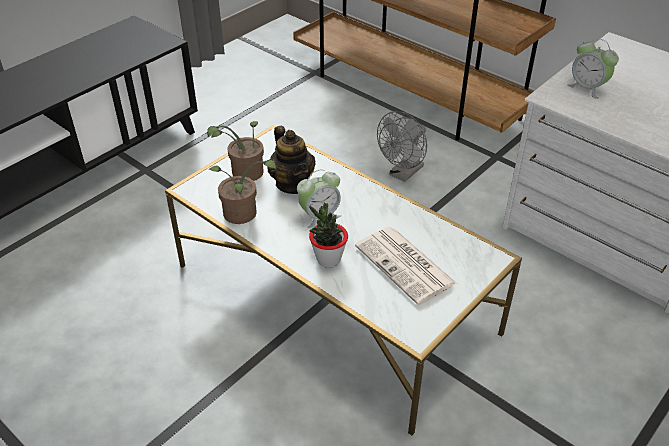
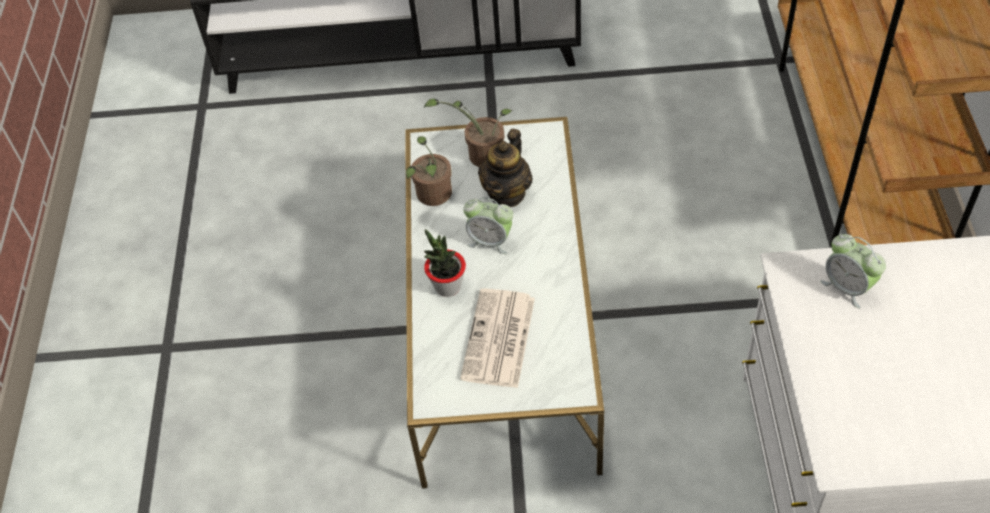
camera: 50 degrees right, 10 degrees up
(403, 174) = (719, 246): grey fan -> none
(587, 88) = (847, 287): alarm clock -> alarm clock turned 45 degrees counterclockwise

